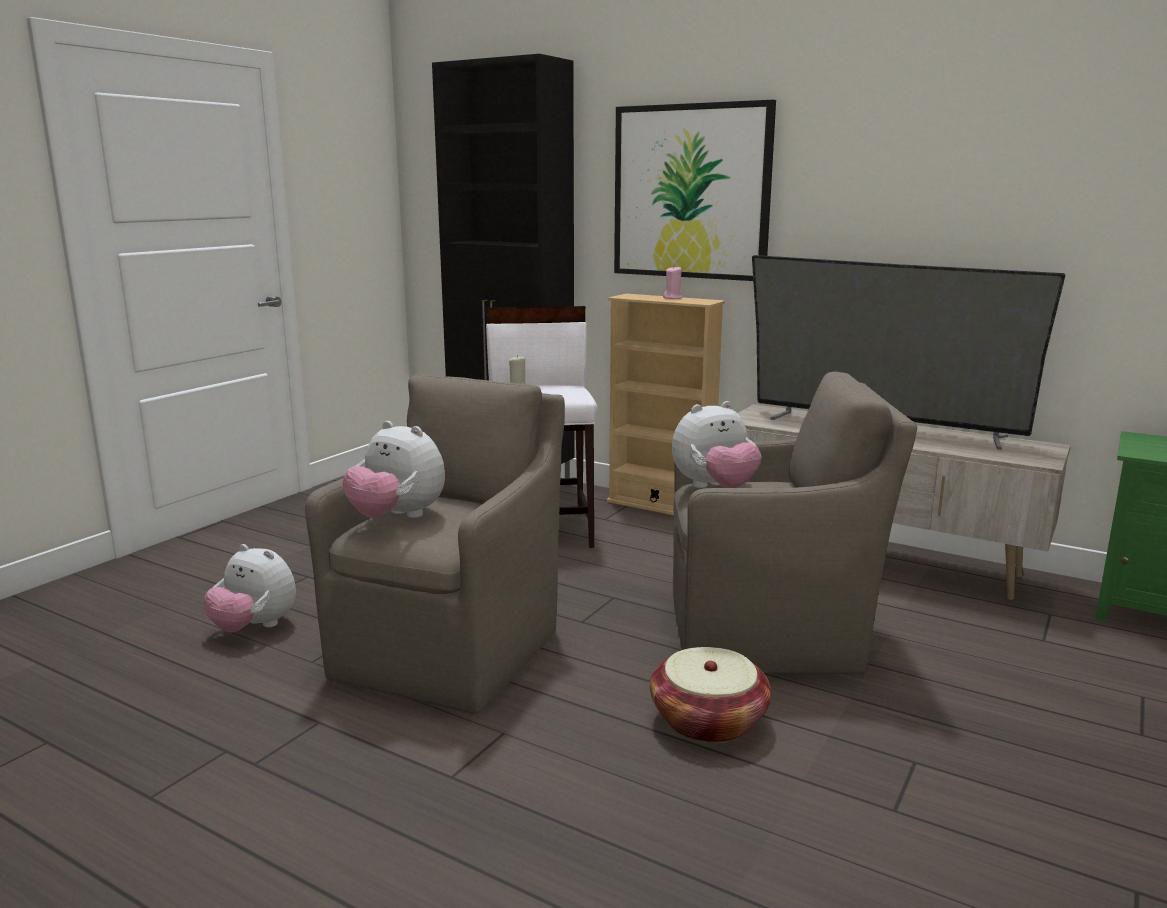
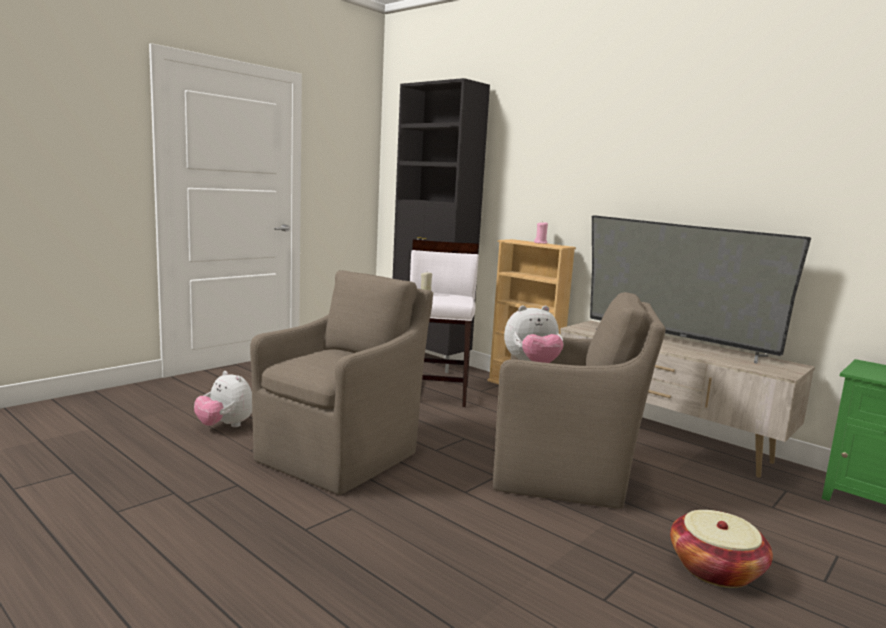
camera: 10 degrees right, 5 degrees down
(397, 517) = (309, 358): plush toy -> none
(691, 192) = (558, 172): picture -> none
(708, 721) = (494, 522): basket -> basket (715, 569)

